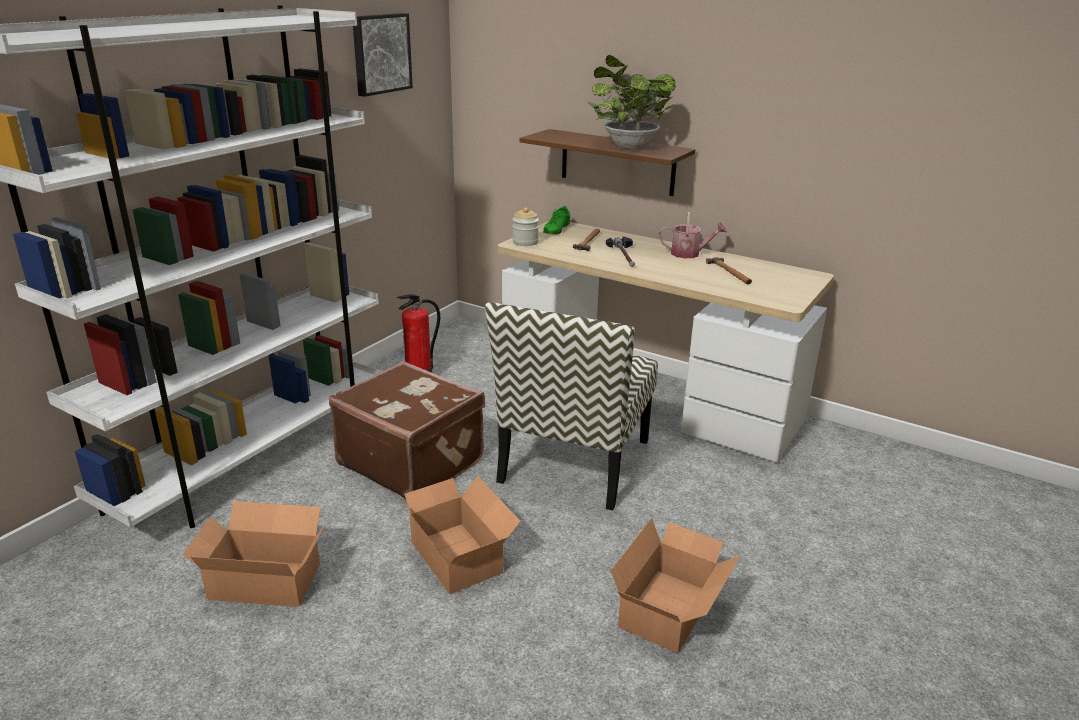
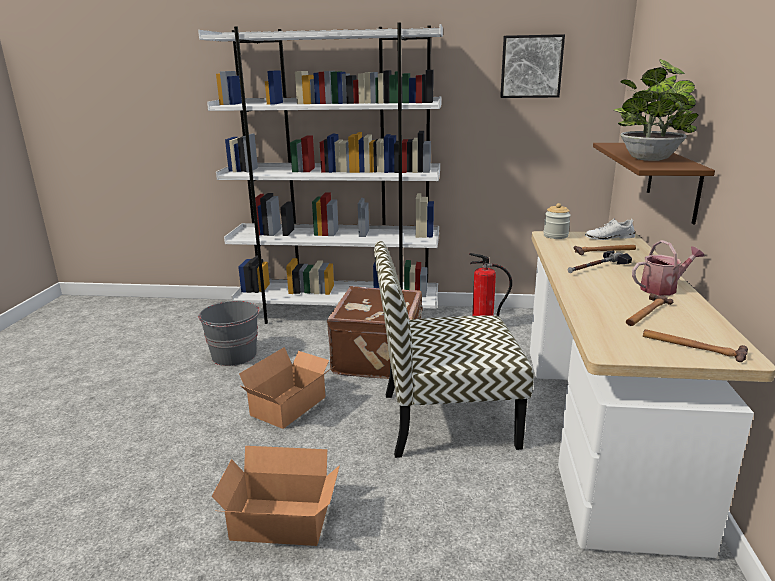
camera: 65 degrees right, 5 degrees down
(264, 578) = (234, 355): cardboard box -> grey bucket
(556, 229) = (609, 237): green shoe -> white shoe
(689, 254) = (662, 288): watering can -> watering can turned 90 degrees counterclockwise
(793, 281) = (692, 347): none -> hammer

